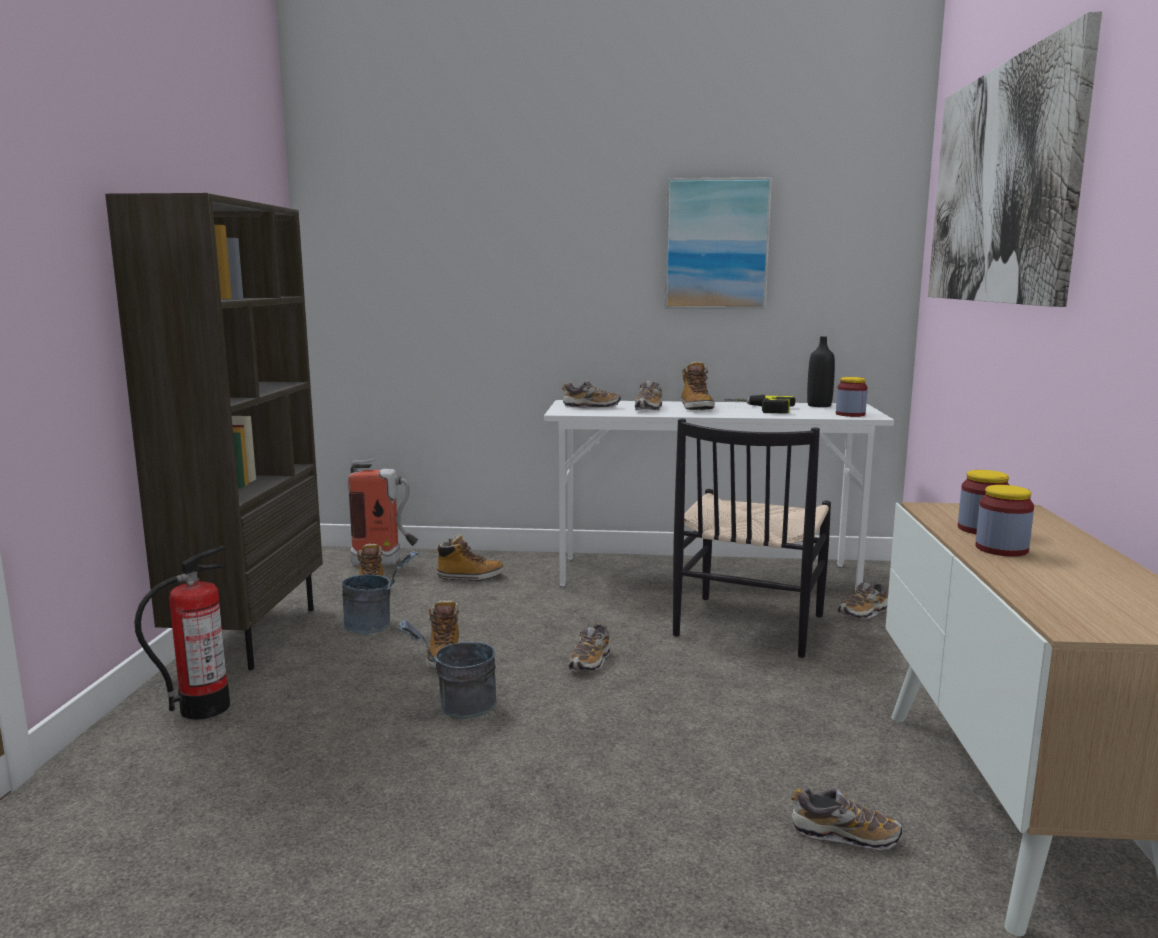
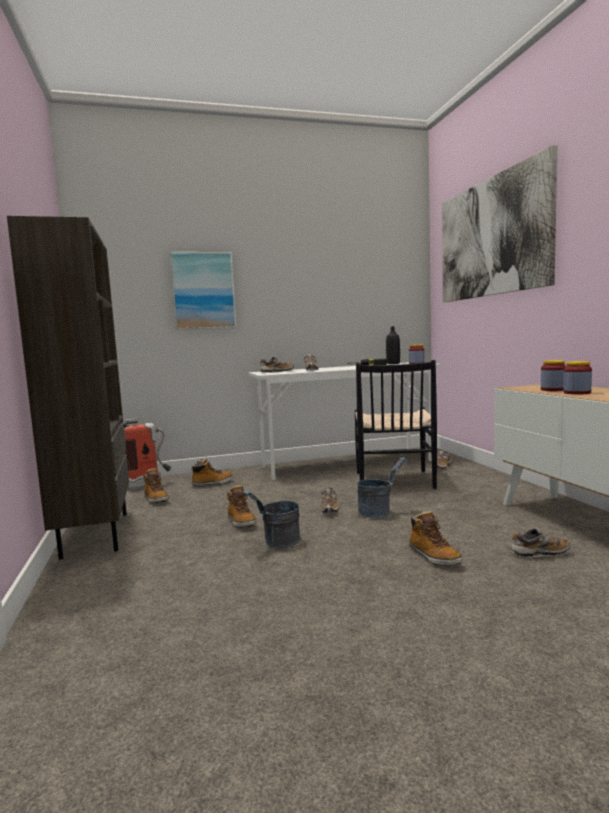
camera: 20 degrees left, 5 degrees down
(204, 708) = (104, 576): fire extinguisher -> none
(376, 626) = (179, 515): grey bucket -> grey bucket (379, 513)
(696, 408) = (335, 368): boot -> boot (433, 557)
(716, 244) = (330, 279): picture -> picture (203, 291)

